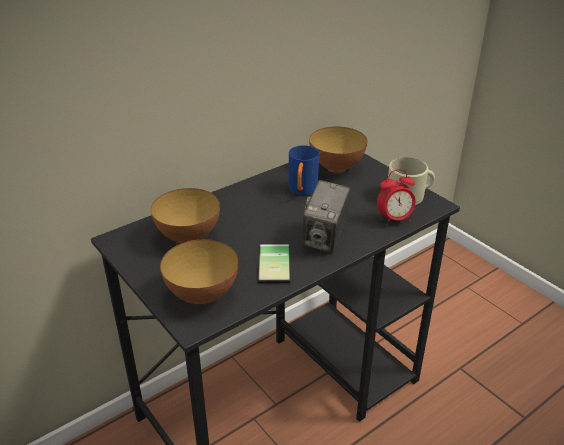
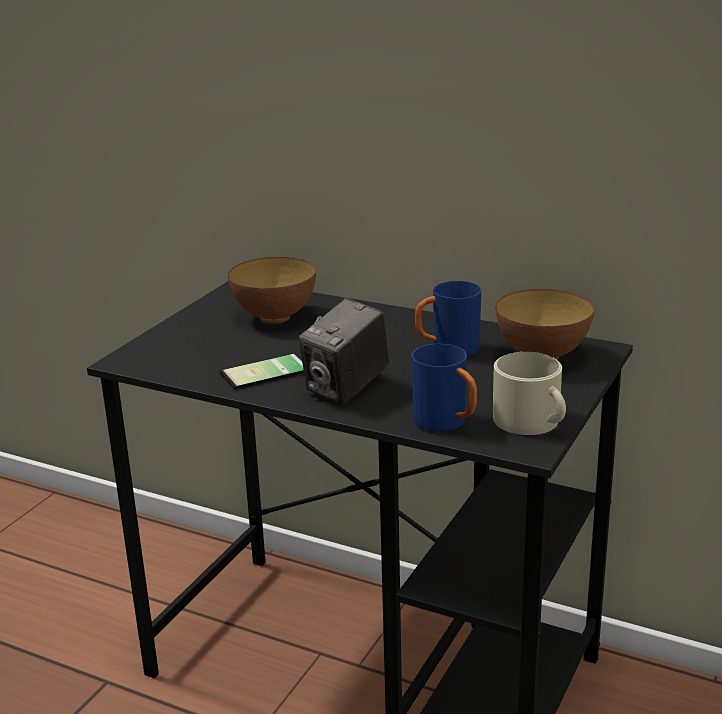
camera: 65 degrees right, 10 degrees down
(202, 295) = (175, 352): bowl -> none
(325, 239) = (346, 388): camera -> camera turned 45 degrees counterclockwise
(394, 219) = (447, 424): alarm clock -> blue mug

